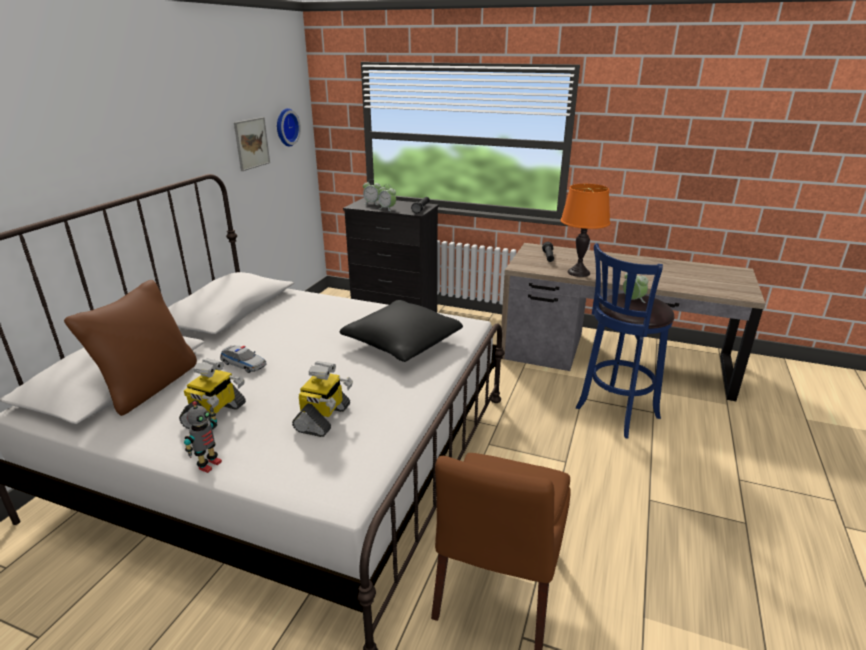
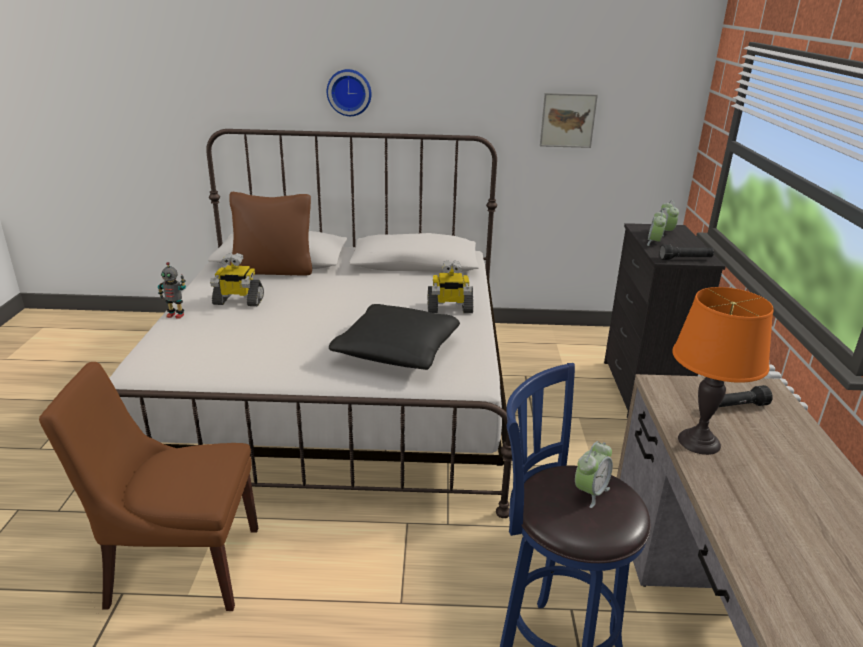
camera: 70 degrees right, 0 degrees up
(244, 364) = (319, 291): toy car -> none
(285, 127) = (638, 113): wall clock -> wall clock (349, 92)
(324, 419) = (242, 342): toy robot -> toy robot (449, 309)

